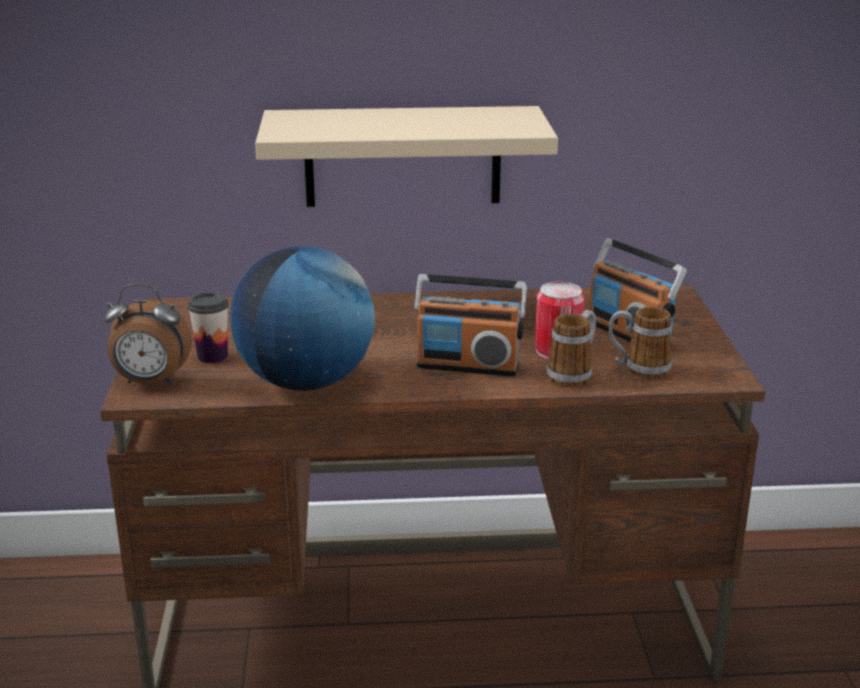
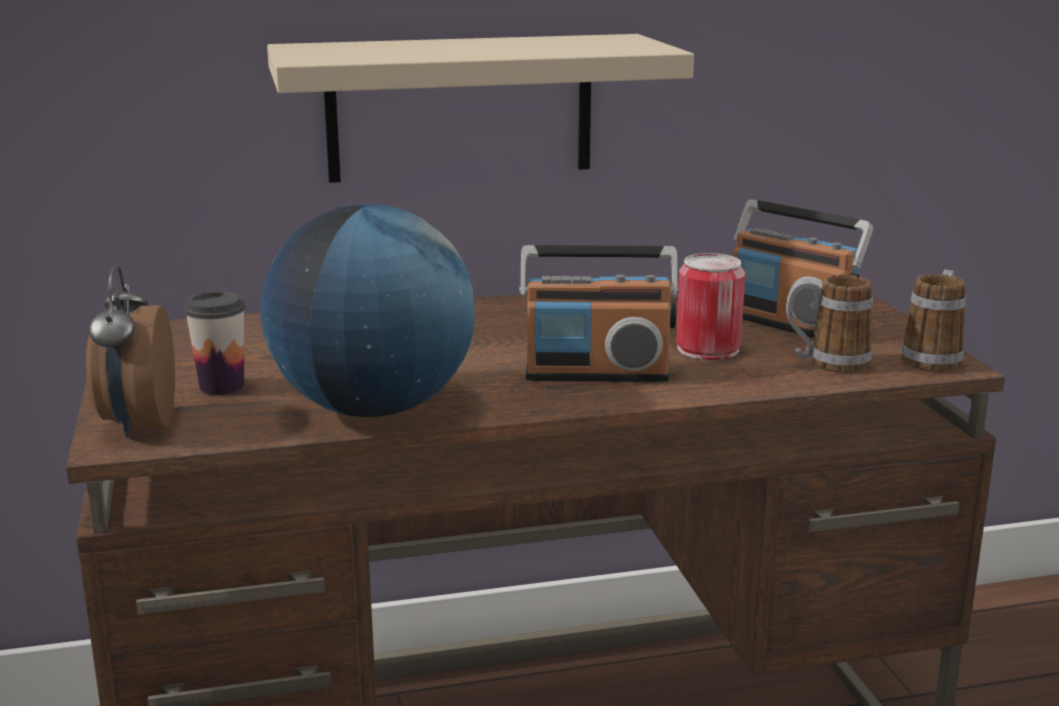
camera: 10 degrees left, 5 degrees down
(150, 382) = (137, 425): alarm clock -> alarm clock turned 90 degrees clockwise
(574, 374) = (745, 374): mug -> mug (933, 357)

